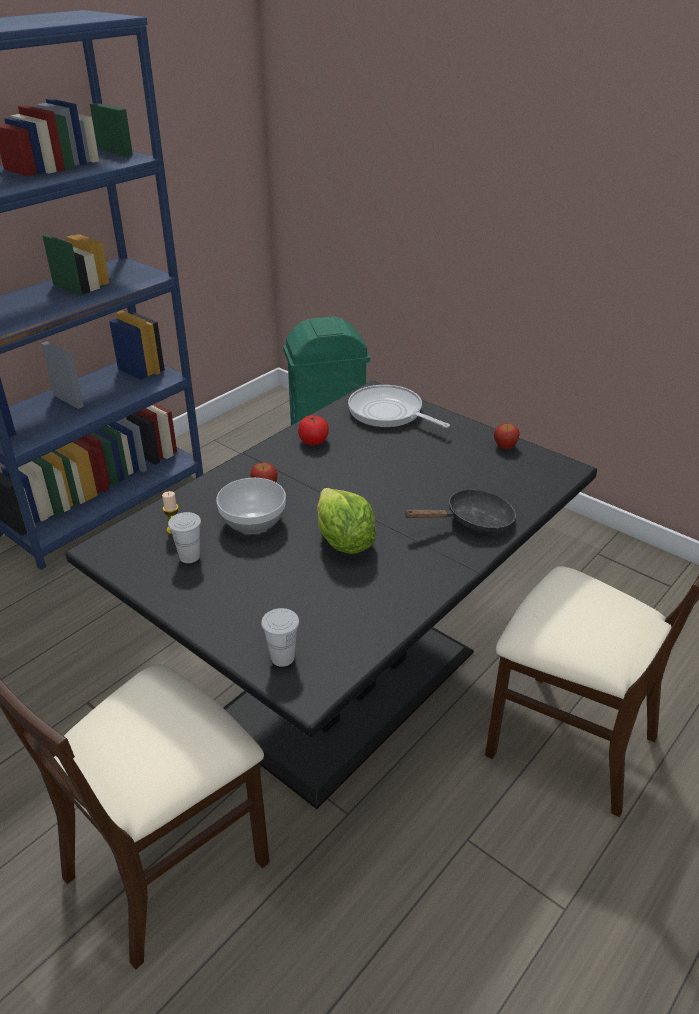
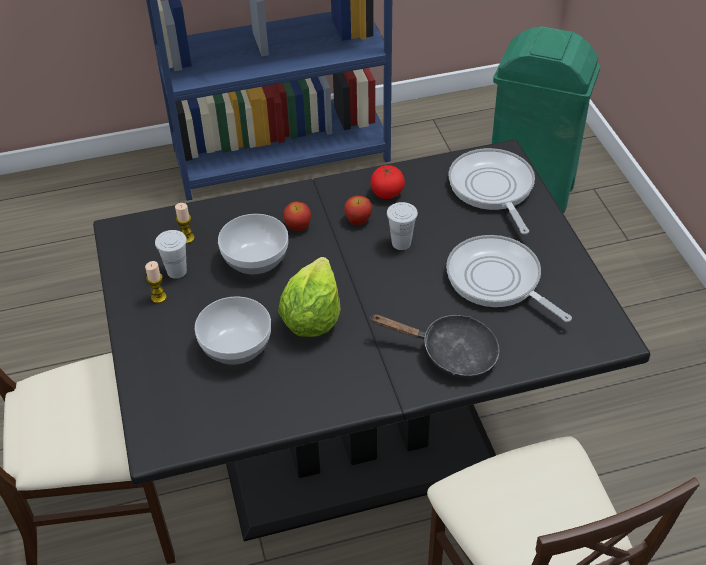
camera: 35 degrees right, 10 degrees up
(192, 582) = (158, 297): none -> candle
(282, 657) = (164, 404): white cup -> white cup (401, 243)
(301, 587) = (237, 346): none -> bowl
(454, 465) = (497, 281): none -> frying pan
(505, 446) = (574, 281): apple -> apple (358, 220)

